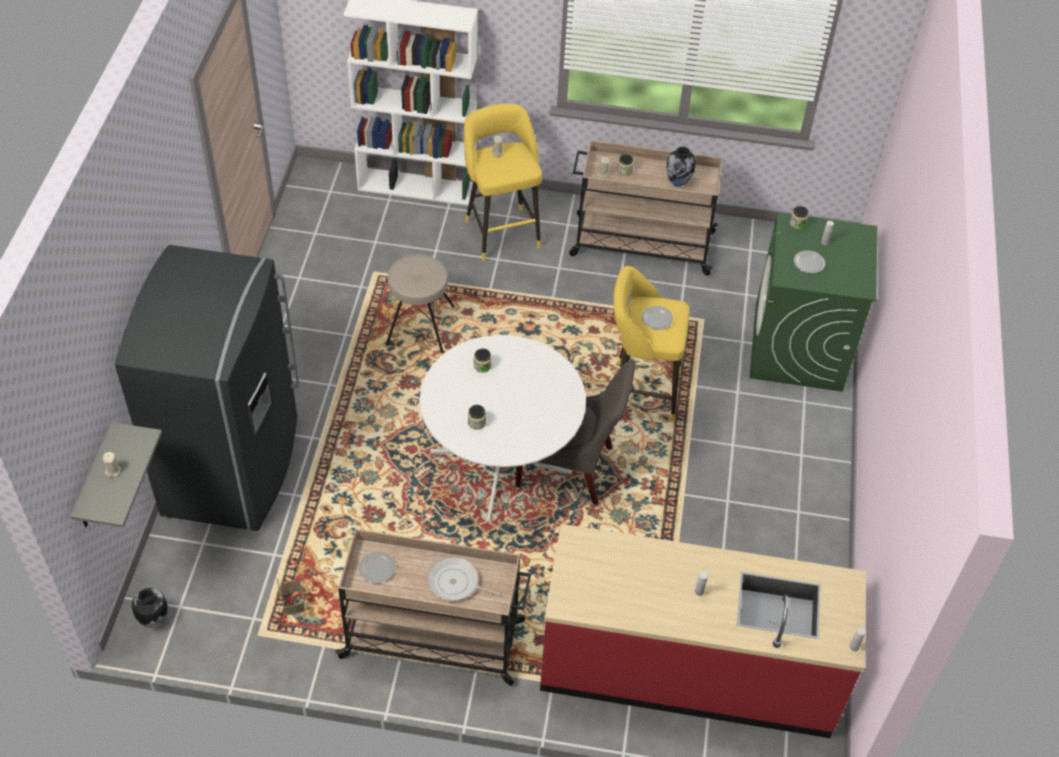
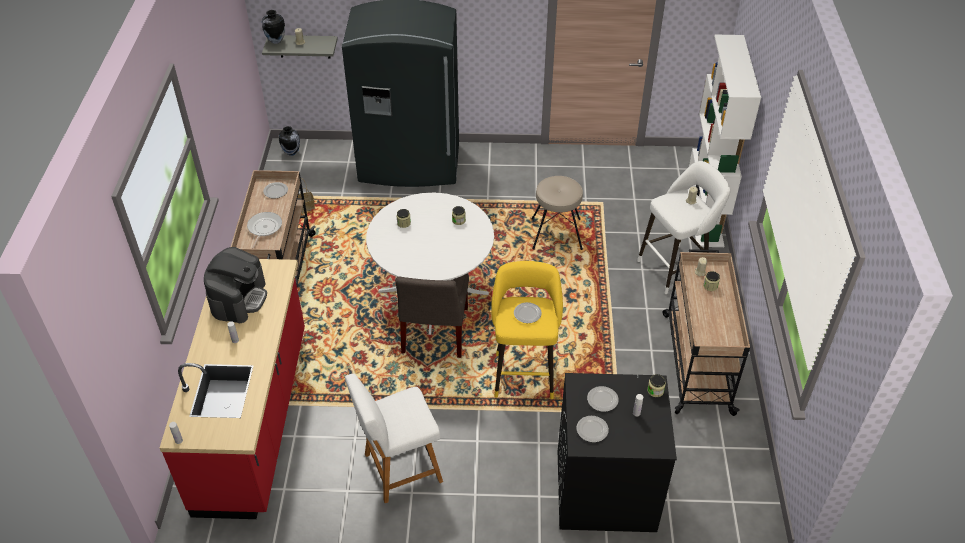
camera: 85 degrees right, 5 degrees down
(501, 230) = (675, 268): yellow stool -> white stool
(626, 589) = (239, 298): none -> coffee machine
(678, 183) = (711, 324): vase -> vase (276, 41)
(767, 521) = (399, 469): none -> white chair
(798, 348) = (604, 491): green washing machine -> black washing machine
(845, 277) = (592, 430): none -> plate

